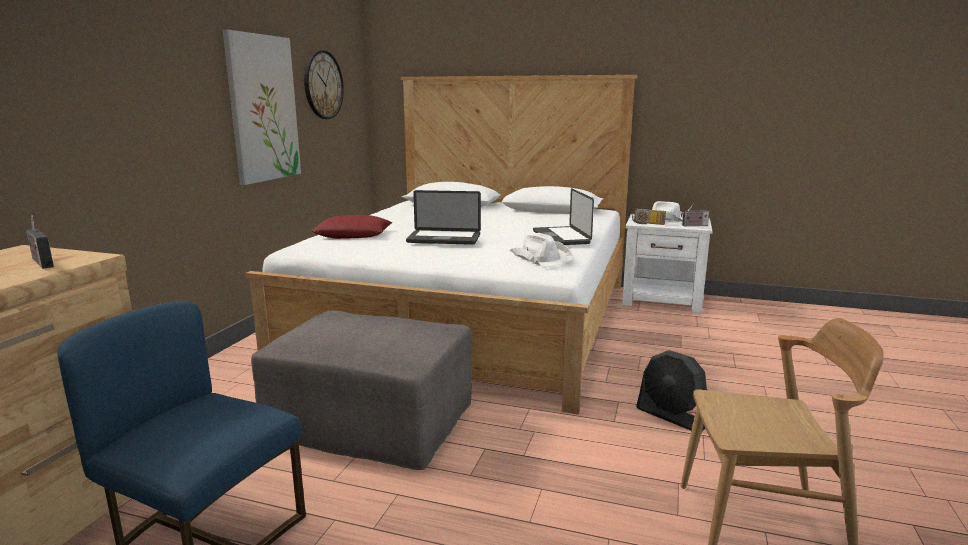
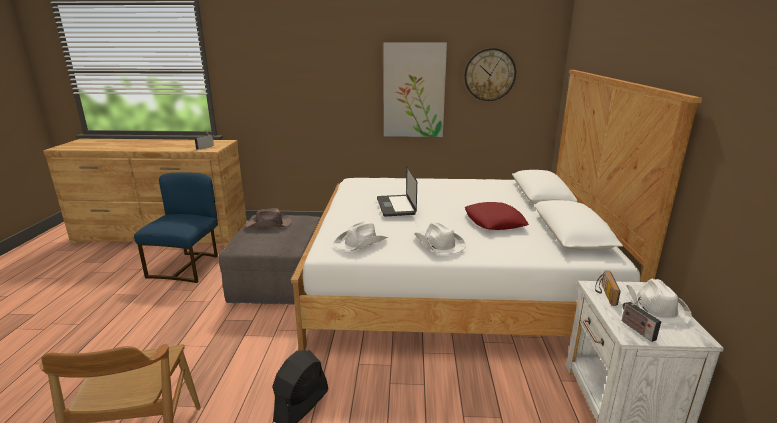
camera: 75 degrees right, 5 degrees up
(348, 332) = (269, 224): none -> brown hat
(353, 235) = (395, 184): red pillow -> red pillow (494, 222)
(561, 237) = (438, 244): laptop -> white hat

